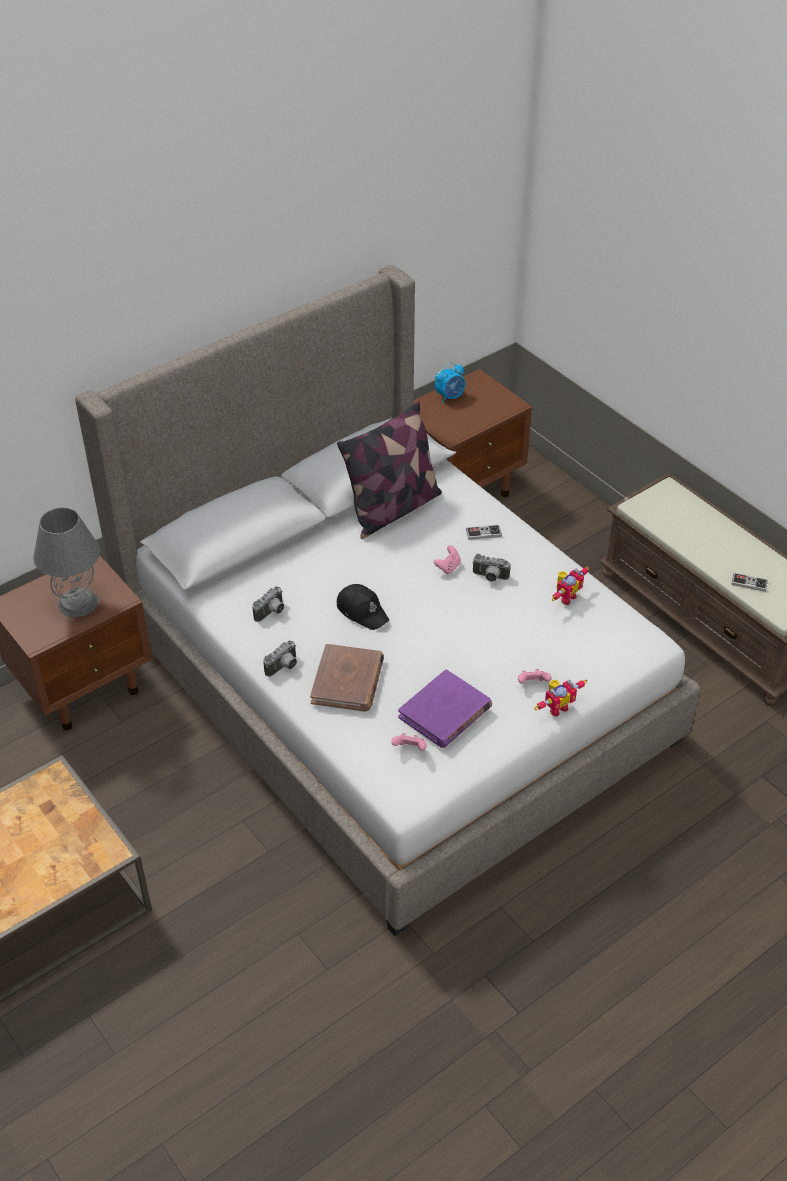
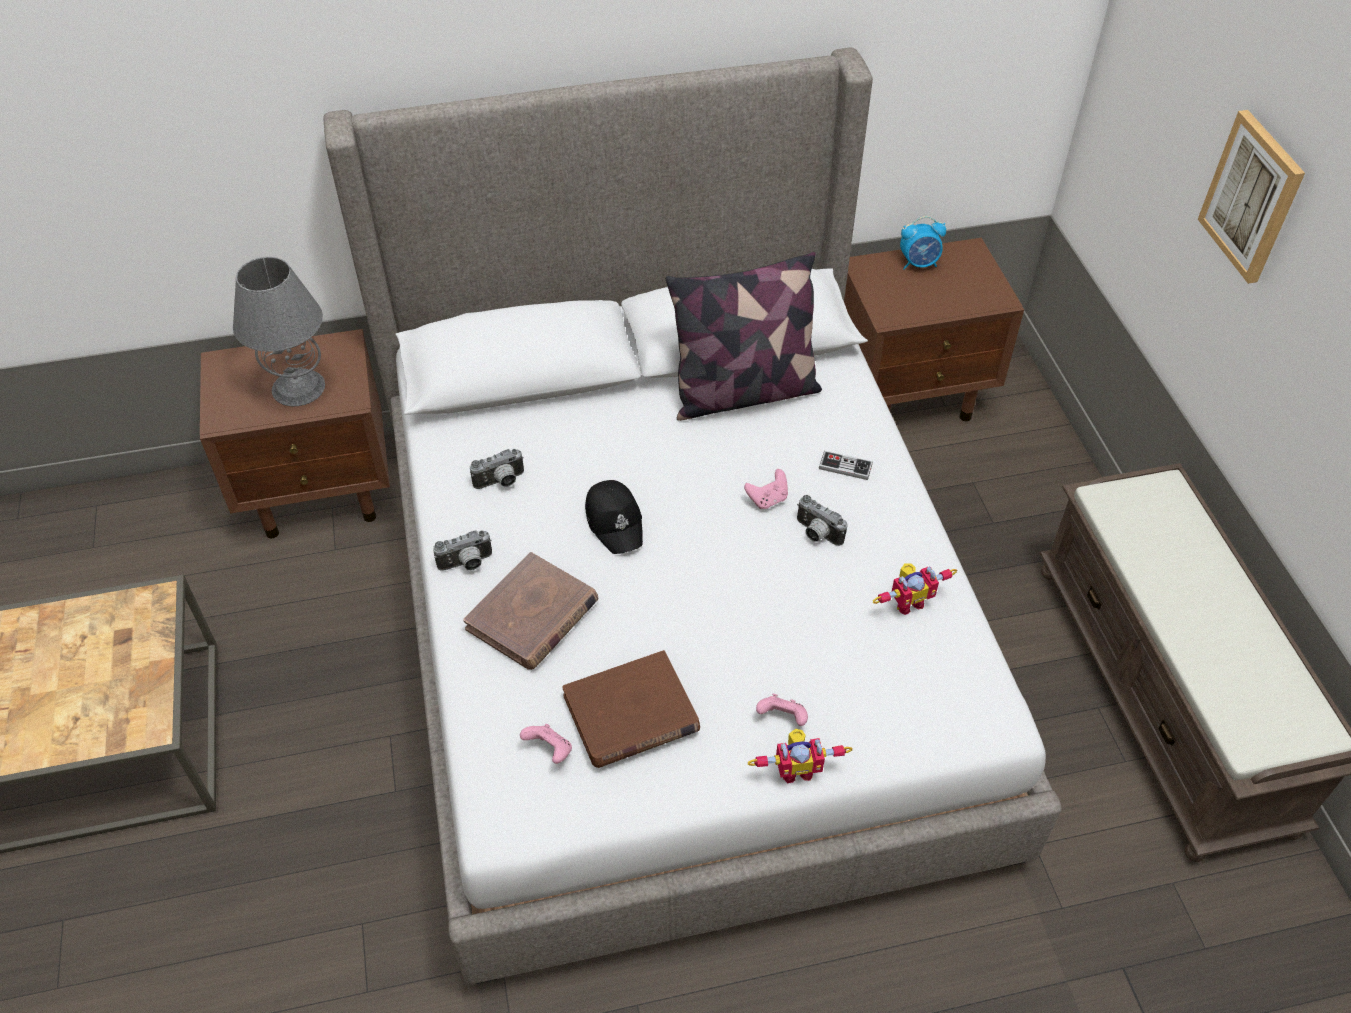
camera: 25 degrees right, 5 degrees up
(445, 712) = (631, 714): purple book -> brown book
(669, 296) = (1252, 197): none -> picture
(749, 583) = (1218, 675): game controller -> none

